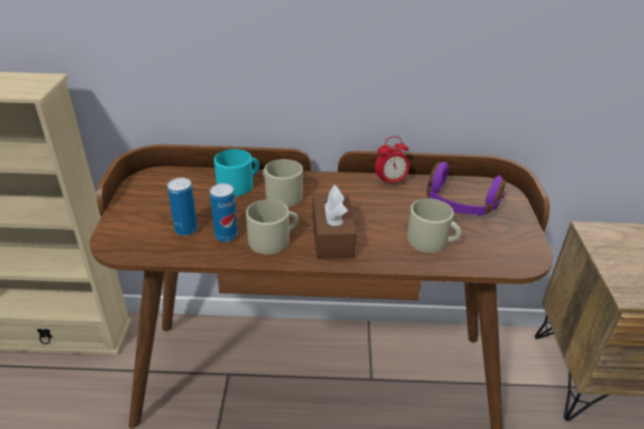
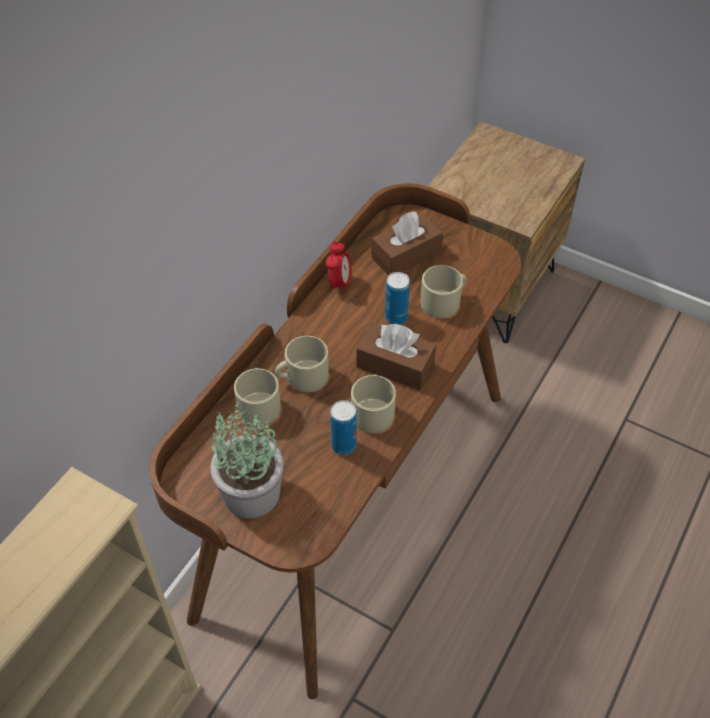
camera: 60 degrees left, 15 degrees up
(154, 206) = (250, 492): none -> potted plant
(186, 230) = (312, 475): can -> can (396, 317)
(239, 184) = (259, 404): turquoise mug -> beige mug
(460, 204) = (406, 255): purple headphones -> brown tissue box

